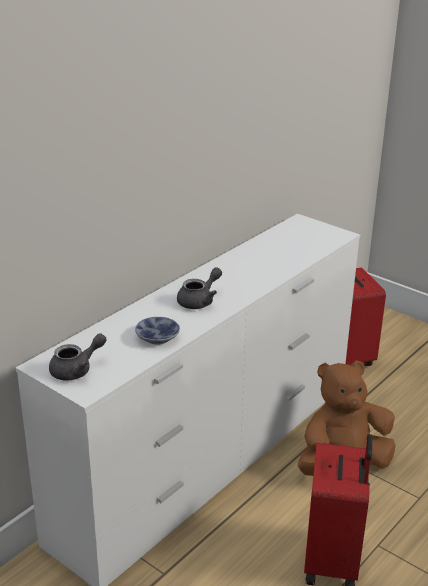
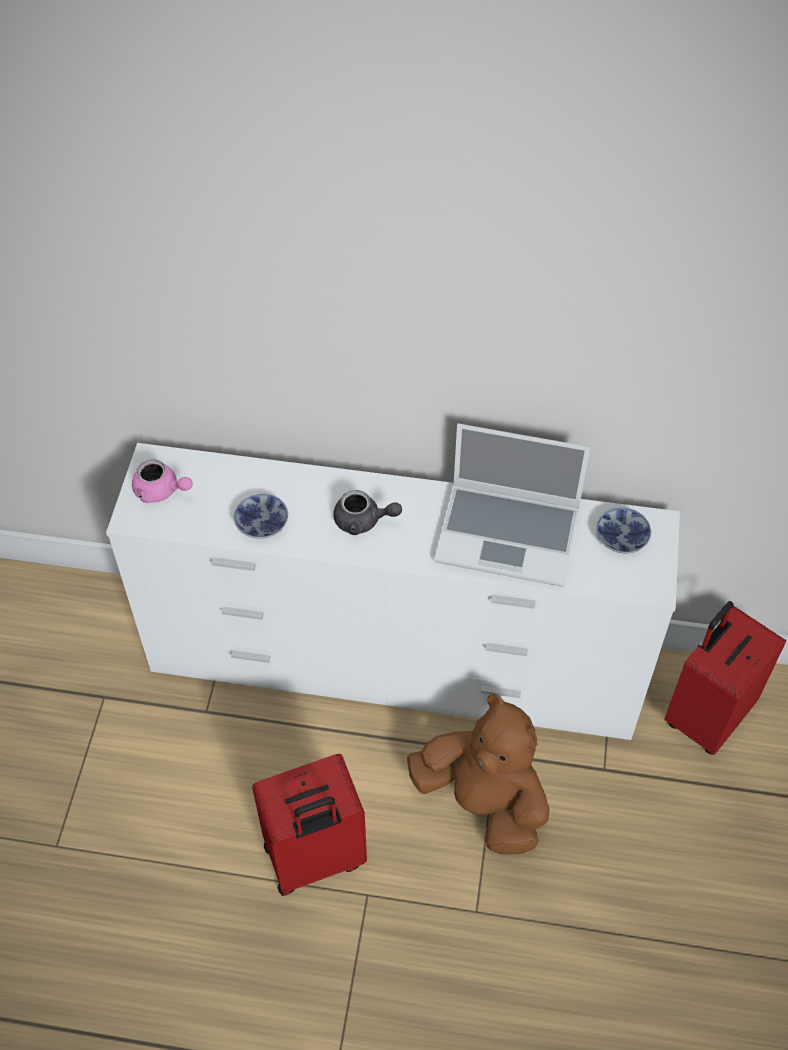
camera: 60 degrees right, 25 degrees up
(77, 370) = (161, 491): grey teapot -> pink teapot
(263, 260) = (509, 534): none -> laptop
(298, 231) = (622, 535): none -> bowl

